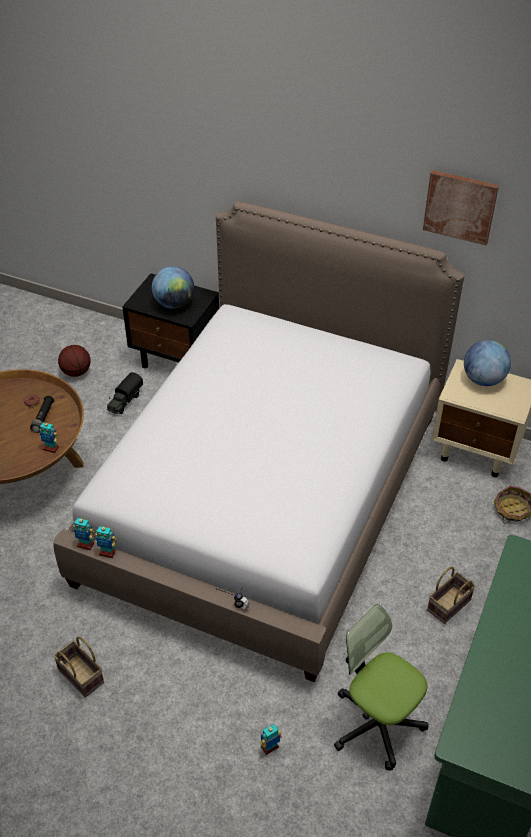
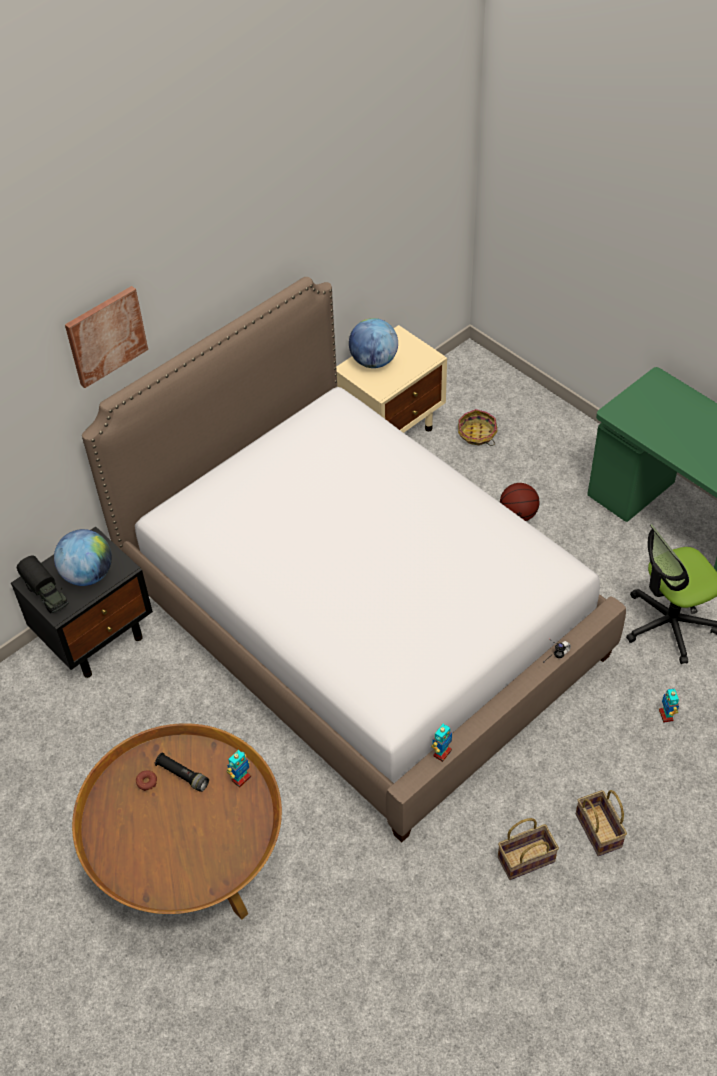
camera: 65 degrees left, 5 degrees up
(76, 372) = (50, 752): basketball -> basketball (518, 515)
(85, 544) = (421, 771): toy robot -> none
(125, 401) = (137, 712): toy truck -> toy truck (46, 593)
(449, 606) = (565, 524): basket -> basket (600, 831)
(460, 206) = (299, 223): picture -> picture (105, 335)

